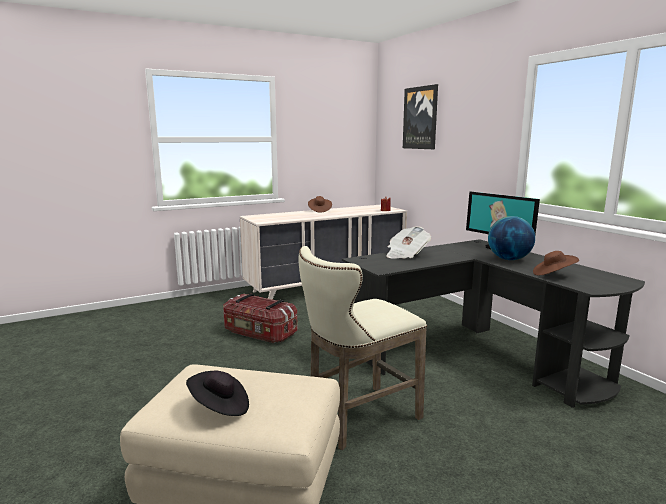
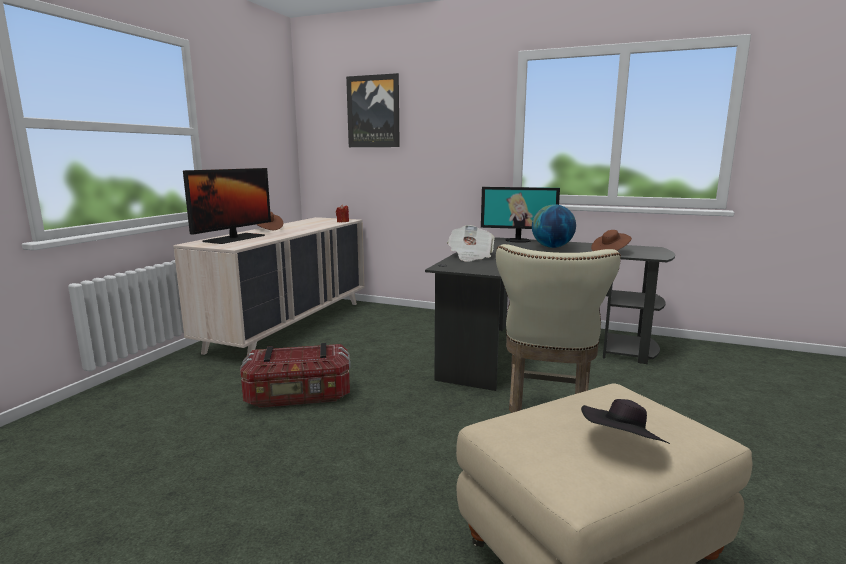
camera: 40 degrees left, 0 degrees up
(280, 216) = (234, 238): none -> monitor

